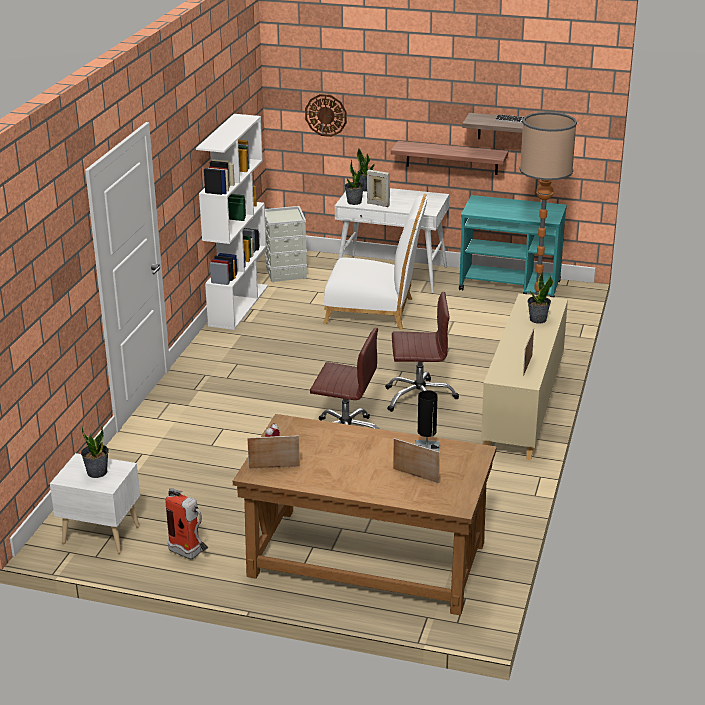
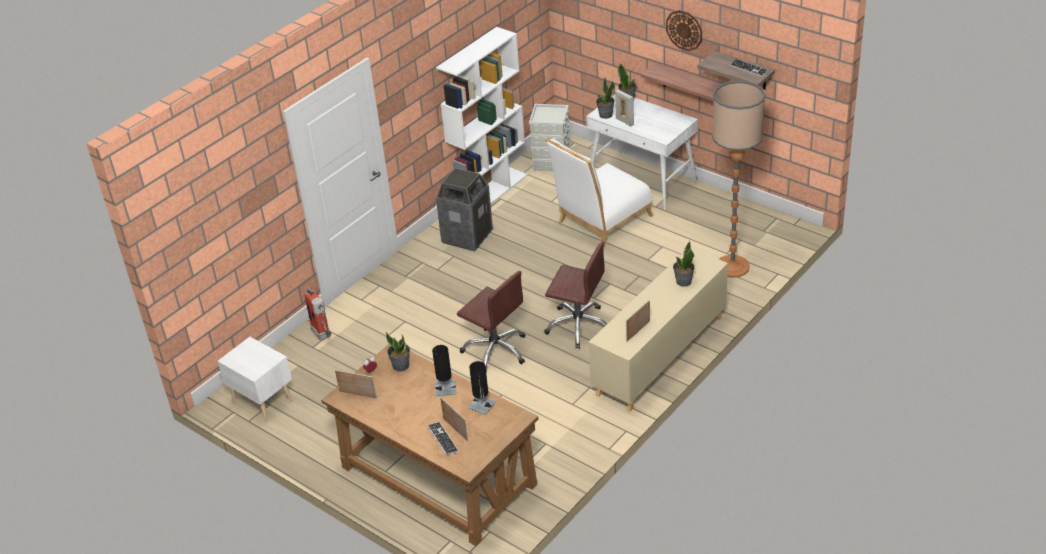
camera: 25 degrees right, 10 degrees up
(97, 472) = (254, 358): potted plant -> potted plant (401, 365)
(190, 554) = (314, 436): fire extinguisher -> fire extinguisher (323, 336)
(240, 345) = (467, 236): none -> trash can
(326, 115) = (598, 27): wall clock -> wall clock (684, 30)
(372, 442) = (445, 388): none -> black table lamp
(375, 311) = (601, 221): white chair -> white chair turned 105 degrees clockwise
(408, 487) = (443, 439): none -> keyboard
(510, 286) = (741, 215): turquoise cart -> none

